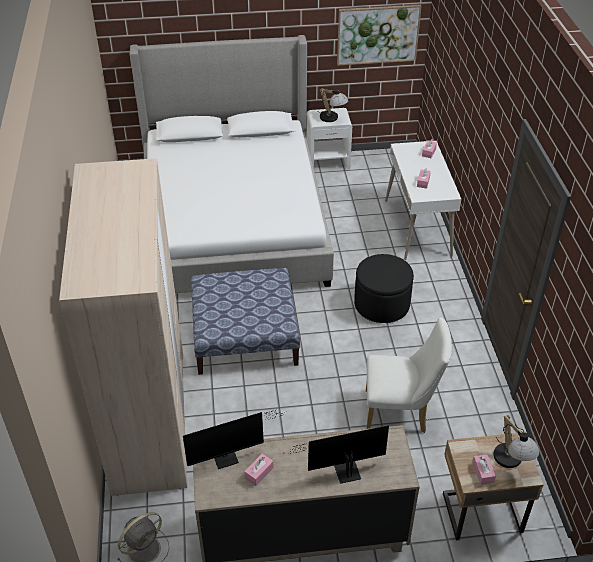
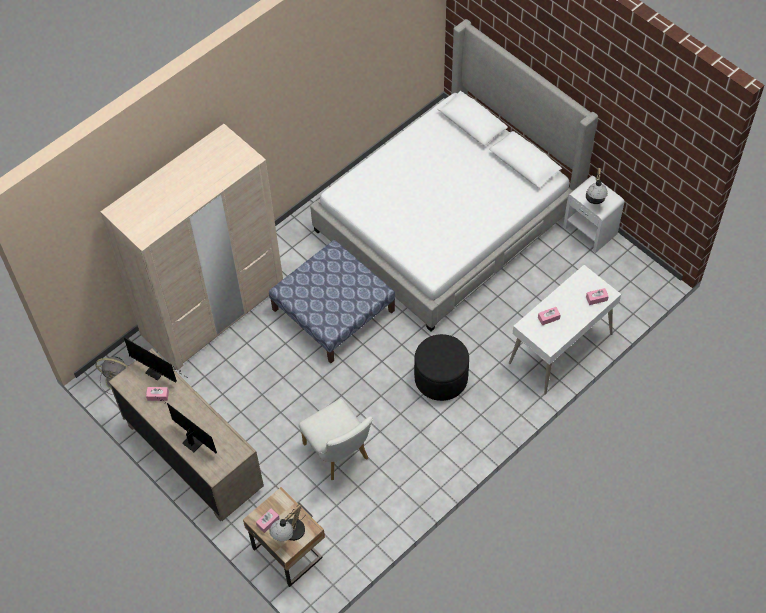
camera: 55 degrees right, 15 degrees up
(378, 34) = (661, 163): picture -> none

